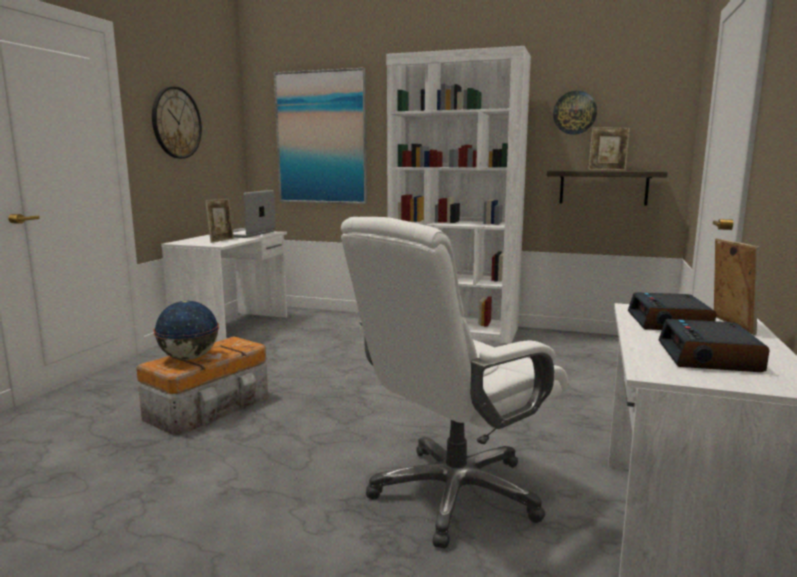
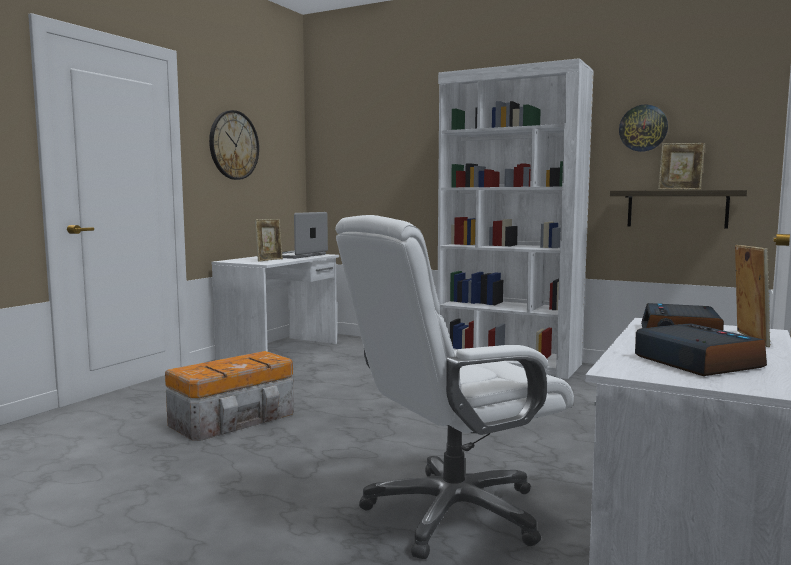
camera: 10 degrees right, 5 degrees down
(188, 358) = (214, 366): globe -> none
(321, 138) = (378, 160): picture -> none
(710, 357) = (695, 362): alarm clock -> alarm clock turned 135 degrees clockwise

